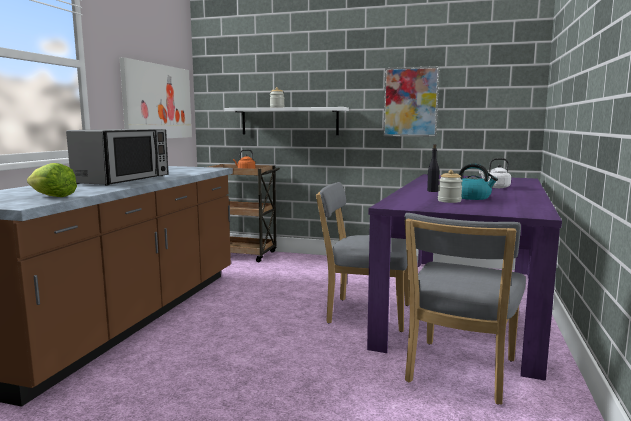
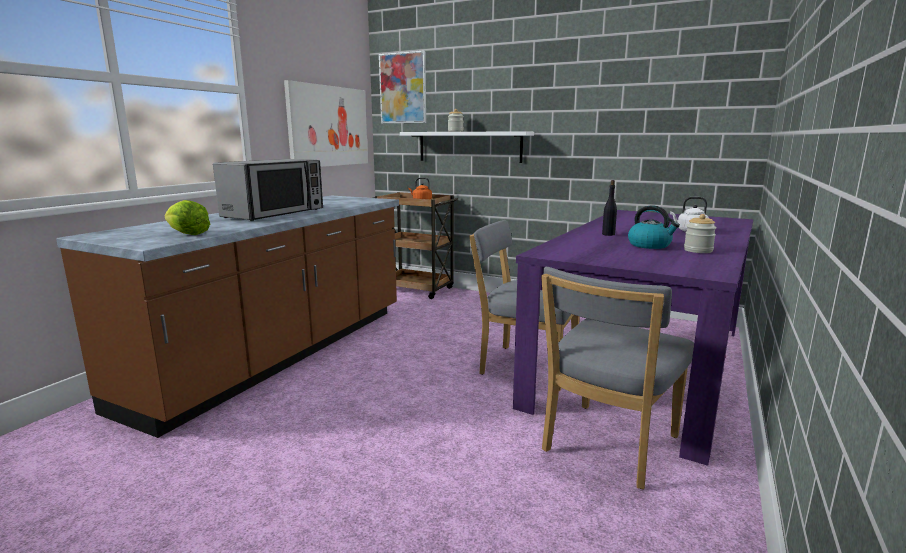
camera: 10 degrees right, 5 degrees up
(410, 102) = (605, 125): picture -> picture (403, 88)
(449, 201) = (617, 249): jar -> jar (698, 250)

